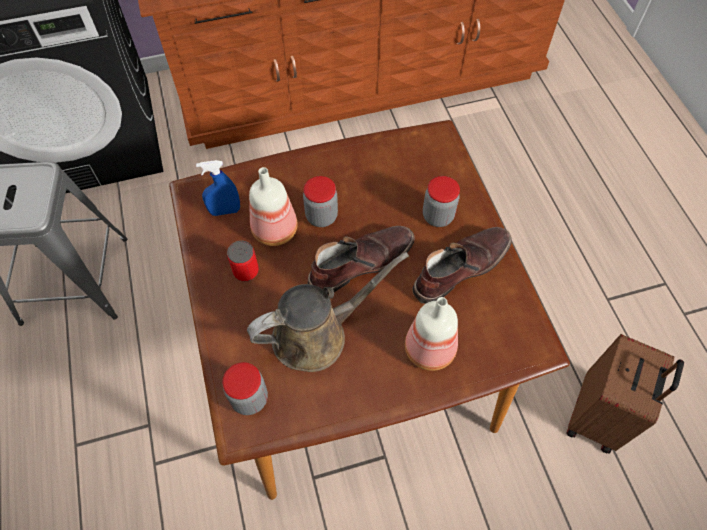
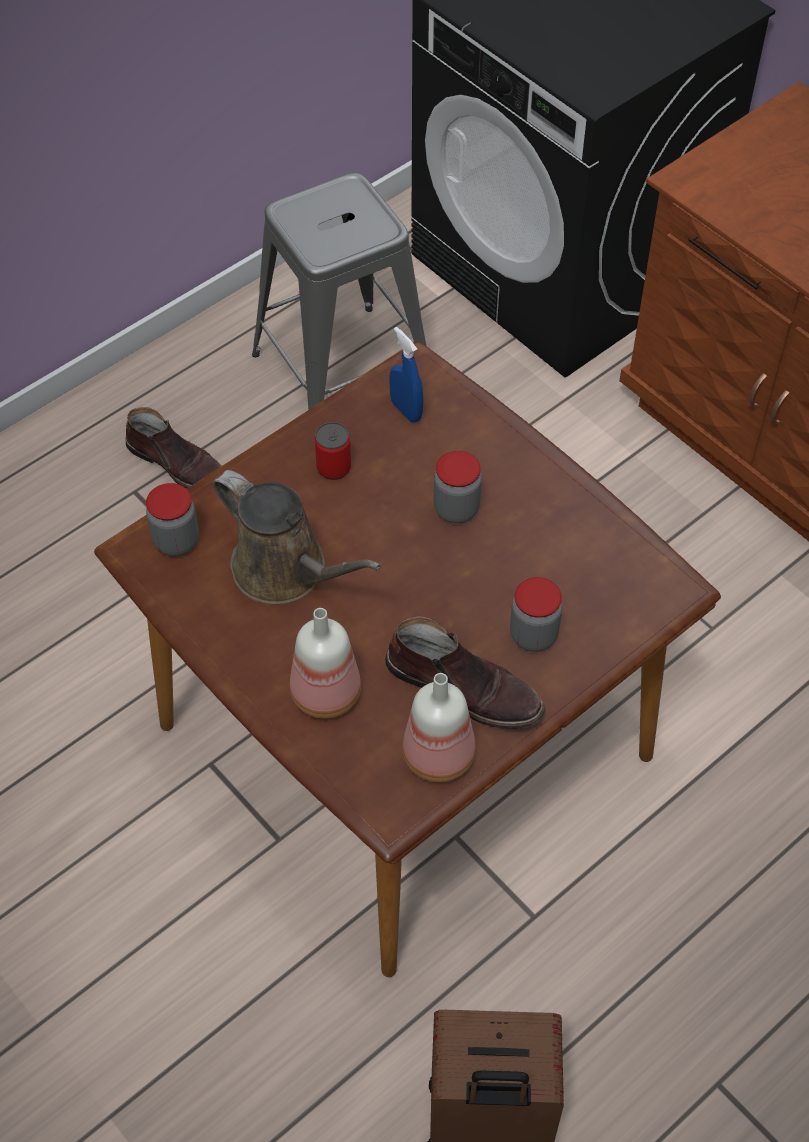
camera: 65 degrees right, 5 degrees down
(275, 229) = (409, 469): bottle -> bottle (440, 754)
(360, 262) = (410, 576): brown boot -> brown boot (179, 464)

